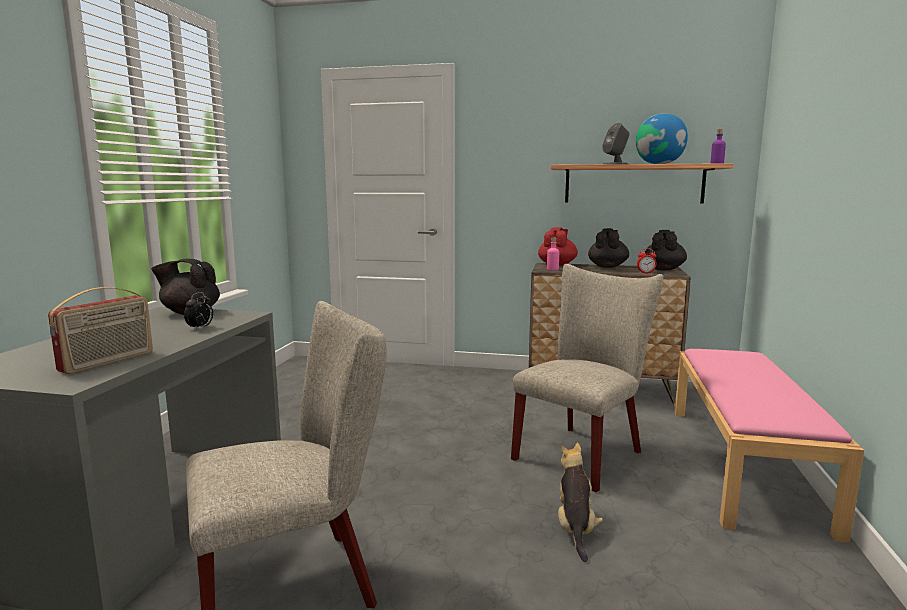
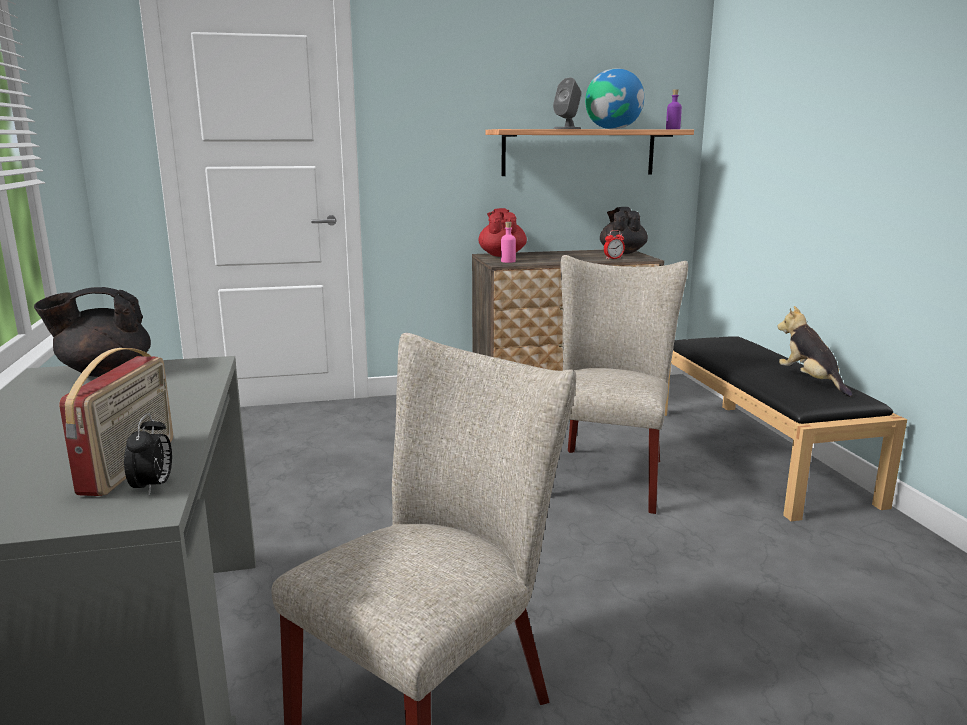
camera: 25 degrees left, 5 degrees up
(200, 328) = (174, 393): alarm clock -> alarm clock (153, 487)
(575, 528) = (669, 556): plush toy -> plush toy (810, 381)
(607, 266) = (560, 253): black teapot -> none
(744, 464) = (757, 454): pink bench -> black bench

